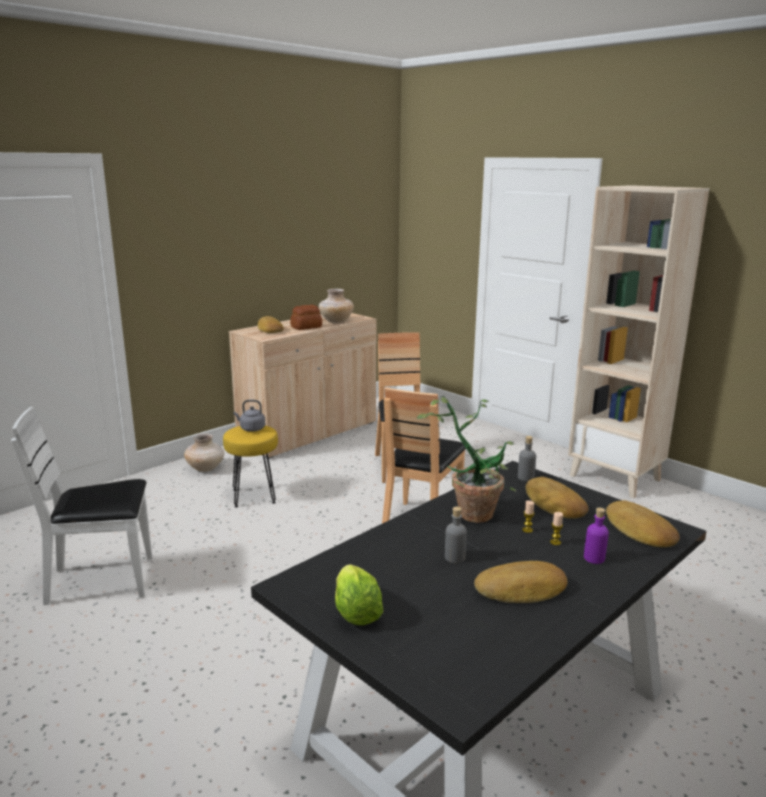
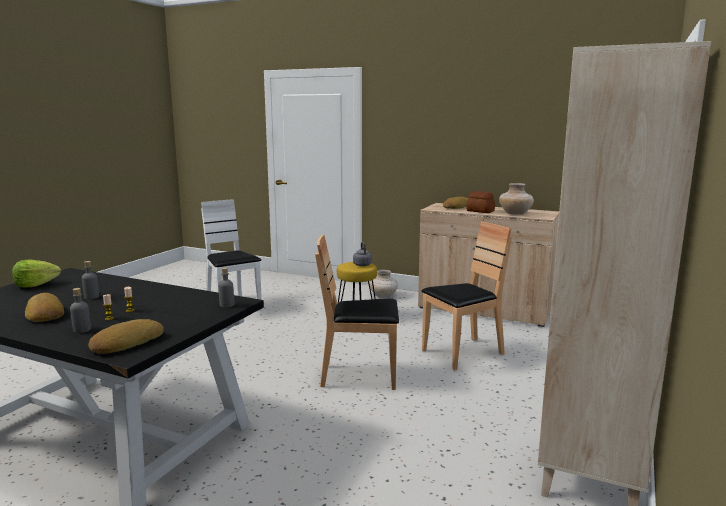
camera: 70 degrees right, 5 degrees down
(472, 510) = (163, 295): potted plant -> none
(553, 504) = (175, 315): bread -> none
(594, 558) = (82, 330): purple bottle -> grey bottle

